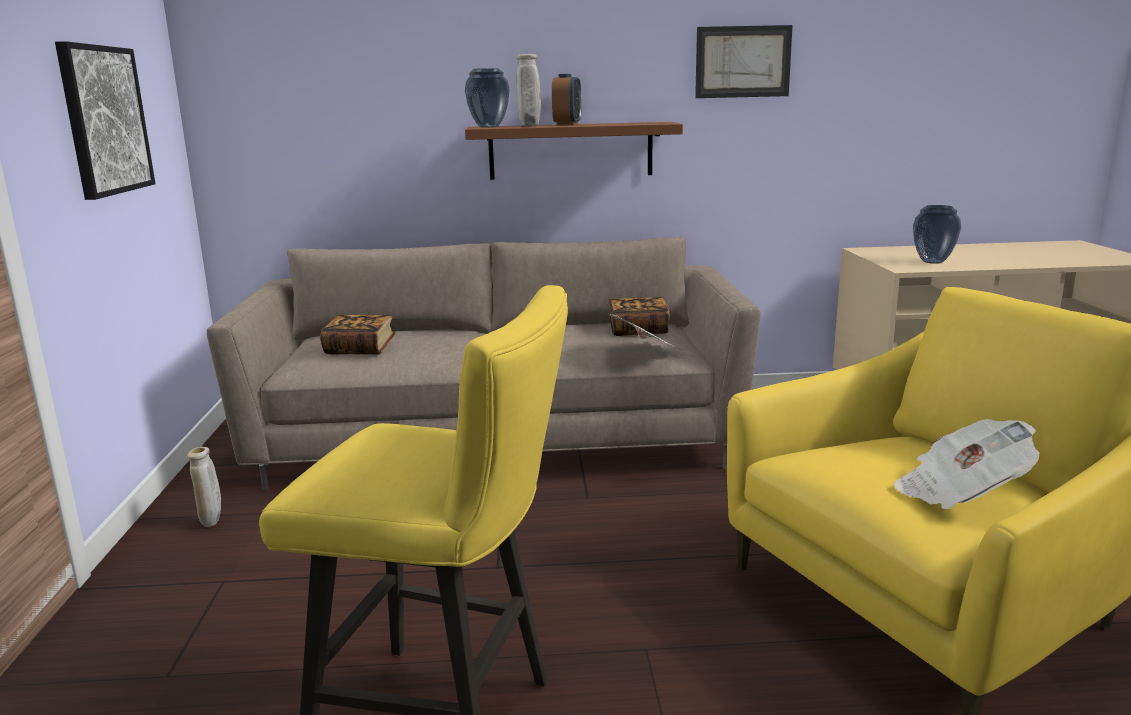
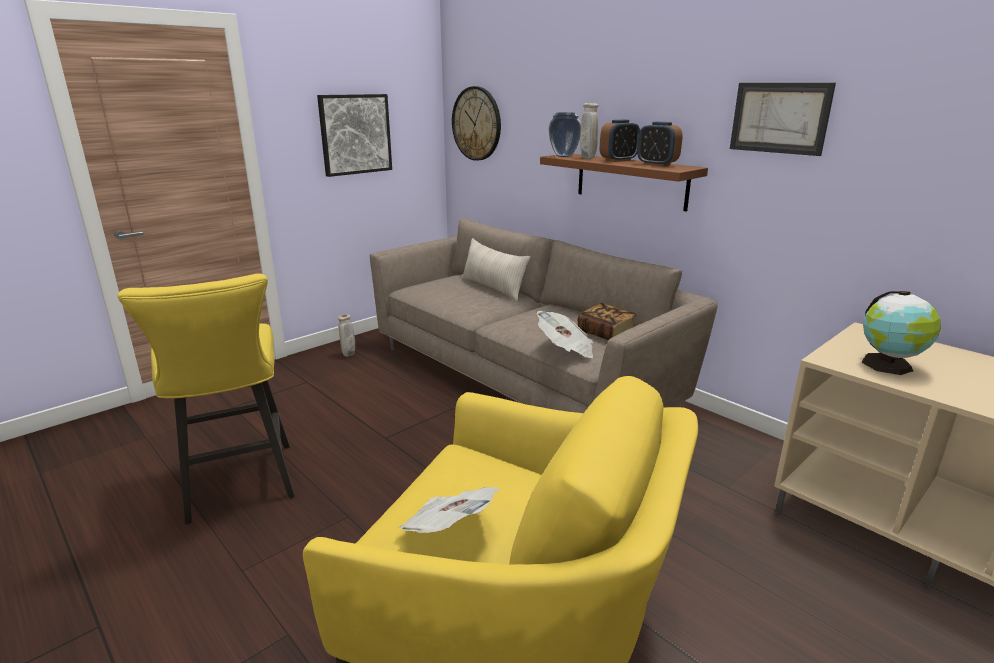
camera: 50 degrees right, 5 degrees up
(269, 100) = (476, 124): none -> wall clock
(360, 349) = (451, 288): book -> none
(410, 334) = (493, 288): none -> beige pillow
(624, 123) = (657, 164): none -> alarm clock
(933, 261) = (889, 365): vase -> globe

